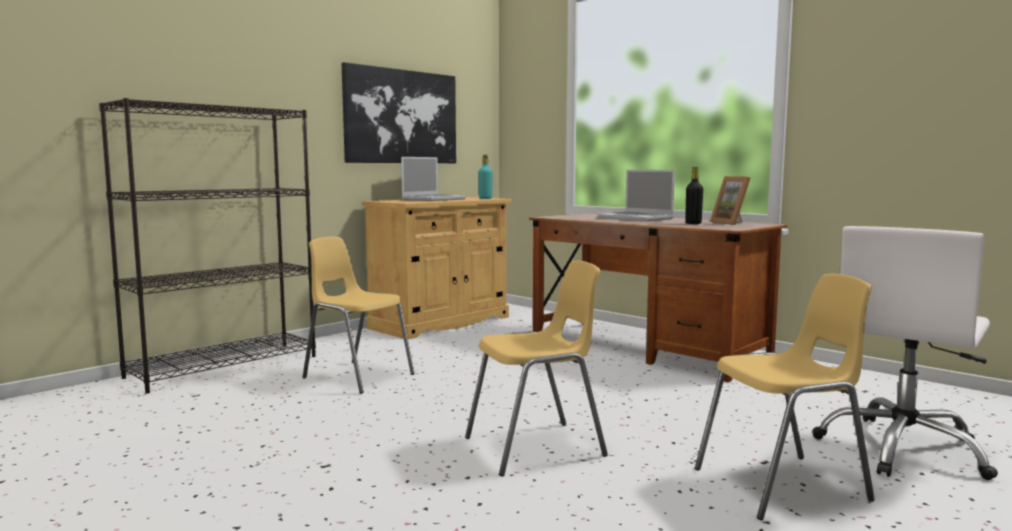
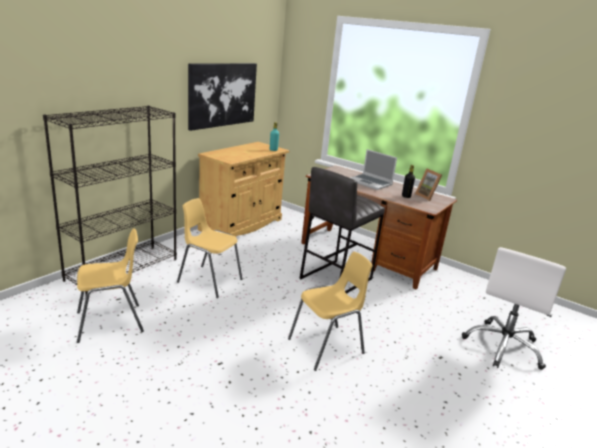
camera: 10 degrees left, 15 degrees up
(434, 199) = (242, 151): laptop -> none
(579, 372) = (335, 278): none -> grey stool
(783, 485) = (451, 375): yellow chair -> yellow chair (110, 322)

